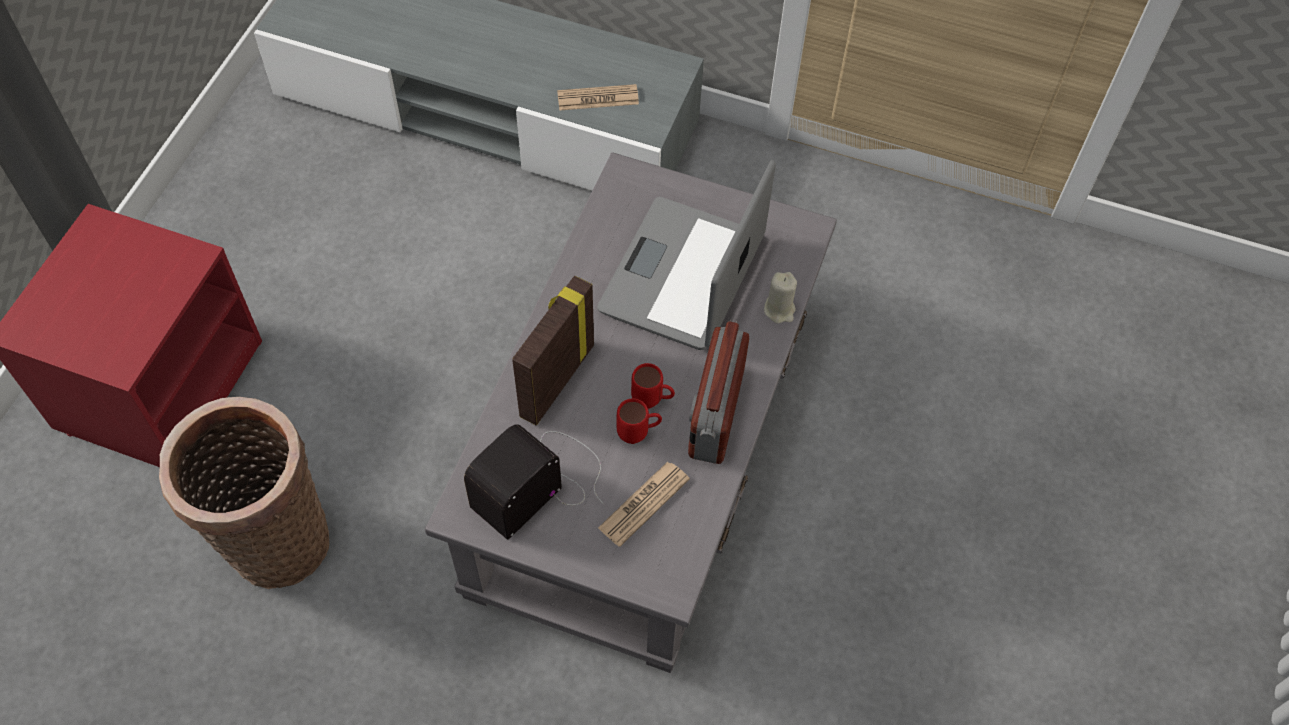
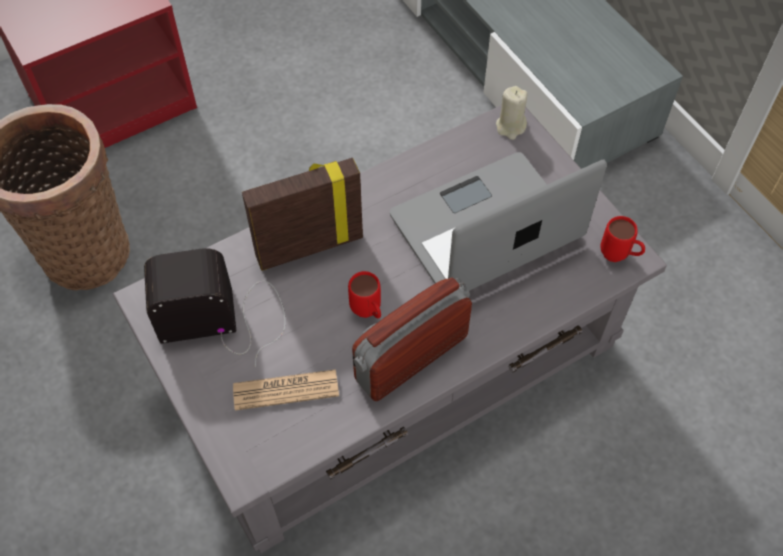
camera: 40 degrees right, 0 degrees up
(598, 98) = (563, 59): newspaper -> none
(638, 434) = (333, 331): red mug -> red mug (619, 256)
(779, 310) = (544, 309): beige candle -> beige candle (510, 127)

